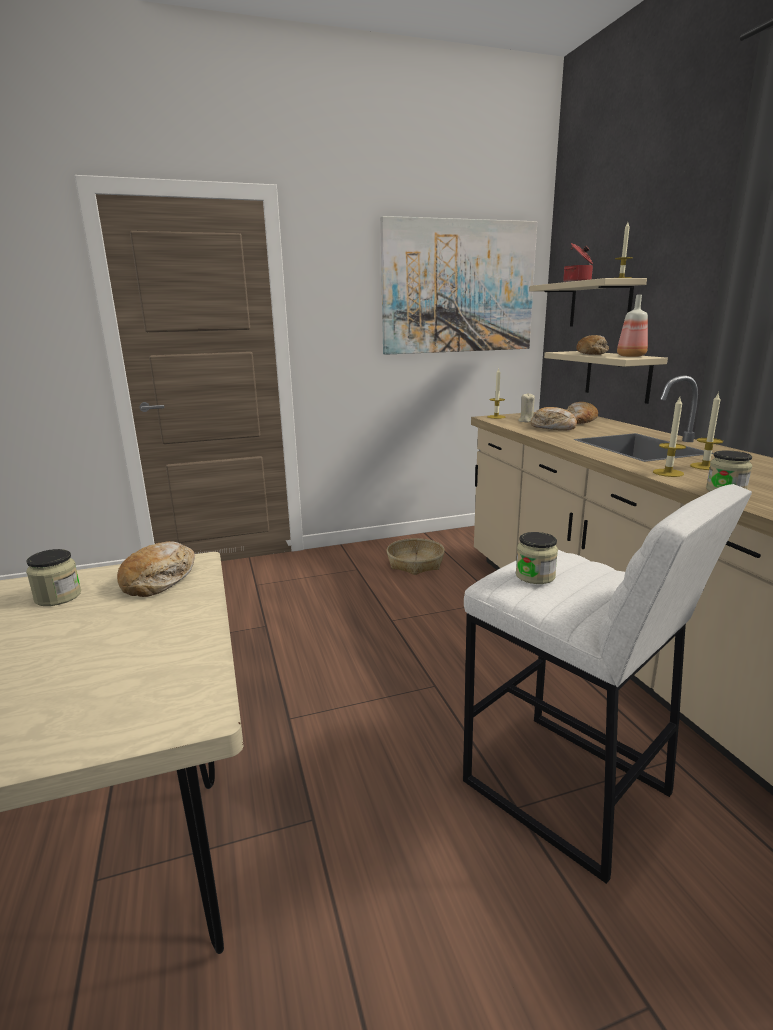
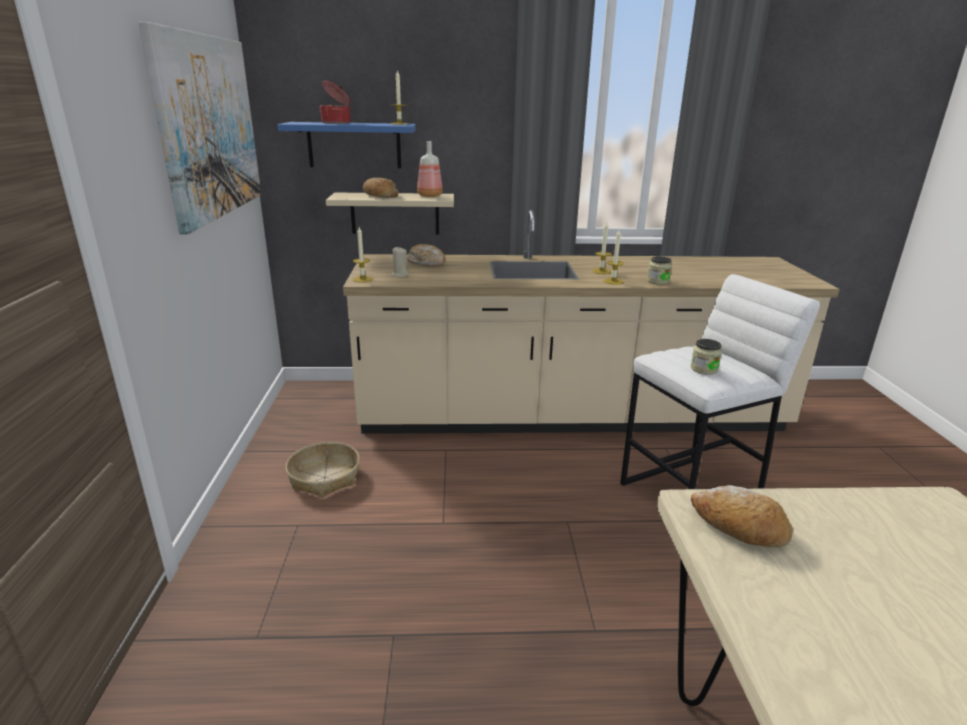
camera: 75 degrees left, 5 degrees up
(58, 597) = (794, 603): jar -> none
(553, 427) = (441, 274): bread -> none
(600, 304) = (354, 145): beige shelf -> blue shelf

